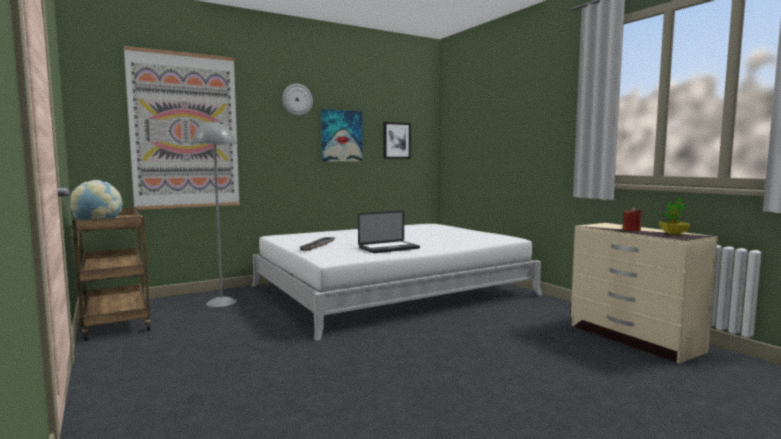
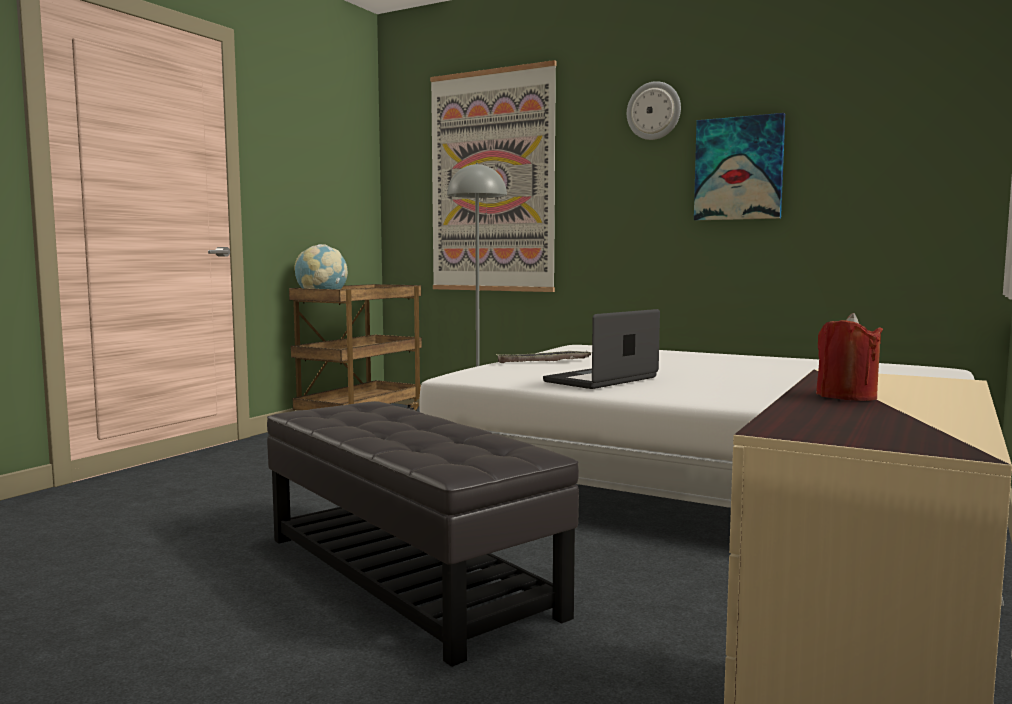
camera: 60 degrees right, 0 degrees up
(389, 248) = (601, 380): laptop -> laptop turned 105 degrees clockwise
(396, 140) = (879, 168): picture -> none
(439, 359) = (407, 574): none -> black ottoman
(673, 233) = (894, 423): potted plant -> none

